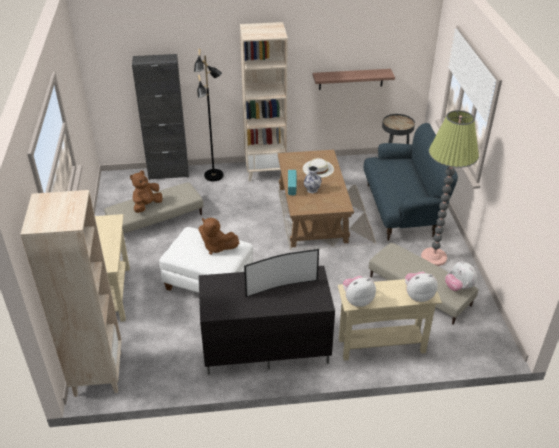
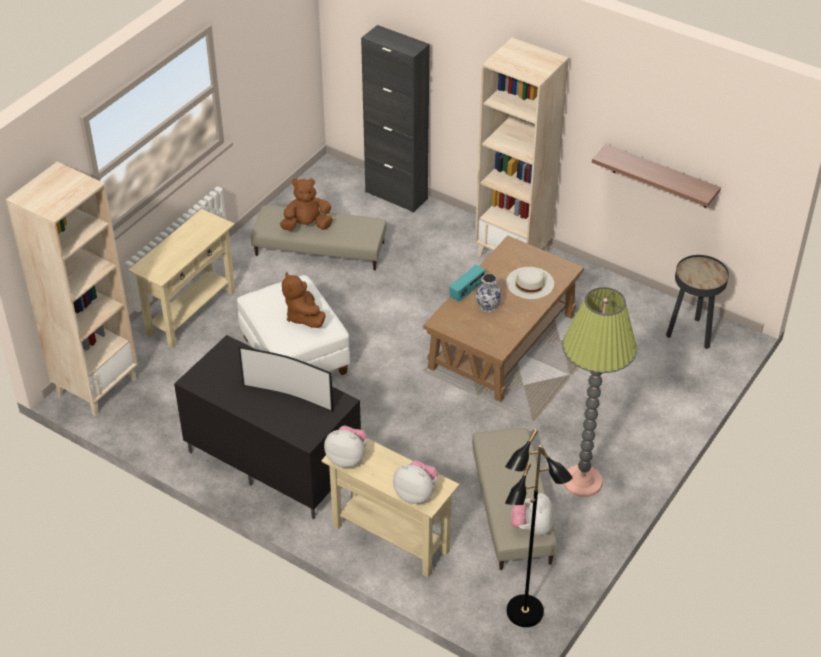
camera: 40 degrees right, 5 degrees up
(214, 176) = (444, 227): black floor lamp -> black floor lamp (525, 613)
(401, 210) = (622, 399): blue sofa -> none

